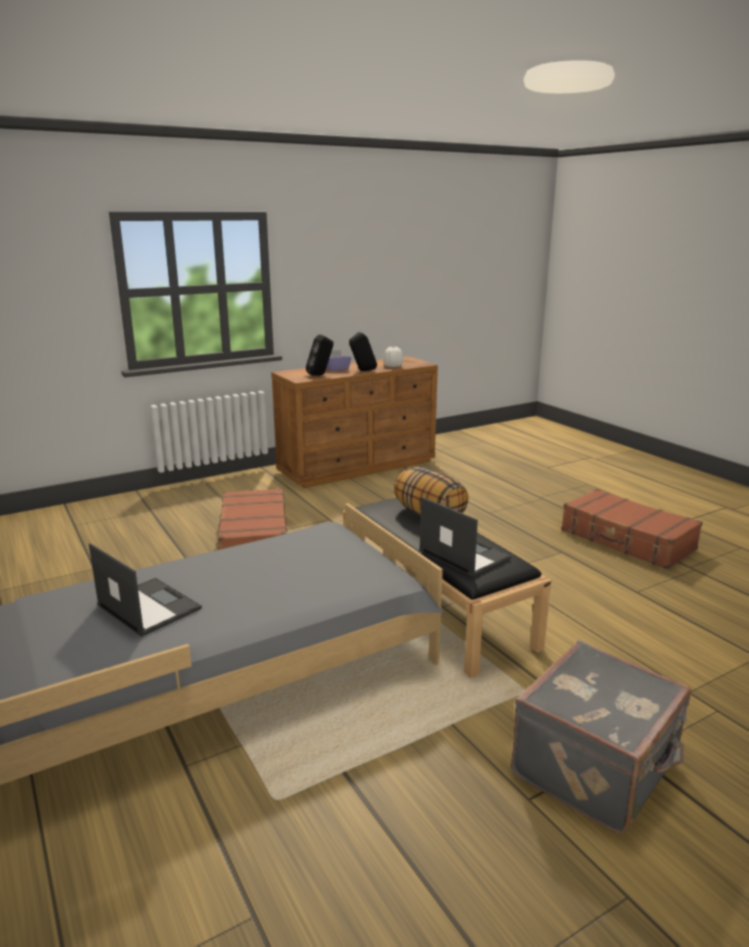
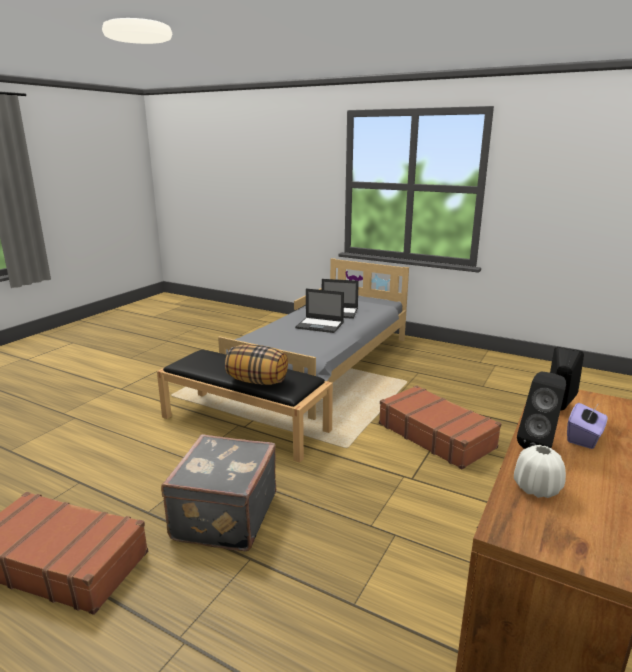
camera: 150 degrees right, 0 degrees up
(463, 554) = (215, 361): laptop -> laptop (320, 325)
(597, 769) = (135, 379): grey suitcase -> grey suitcase (223, 516)

